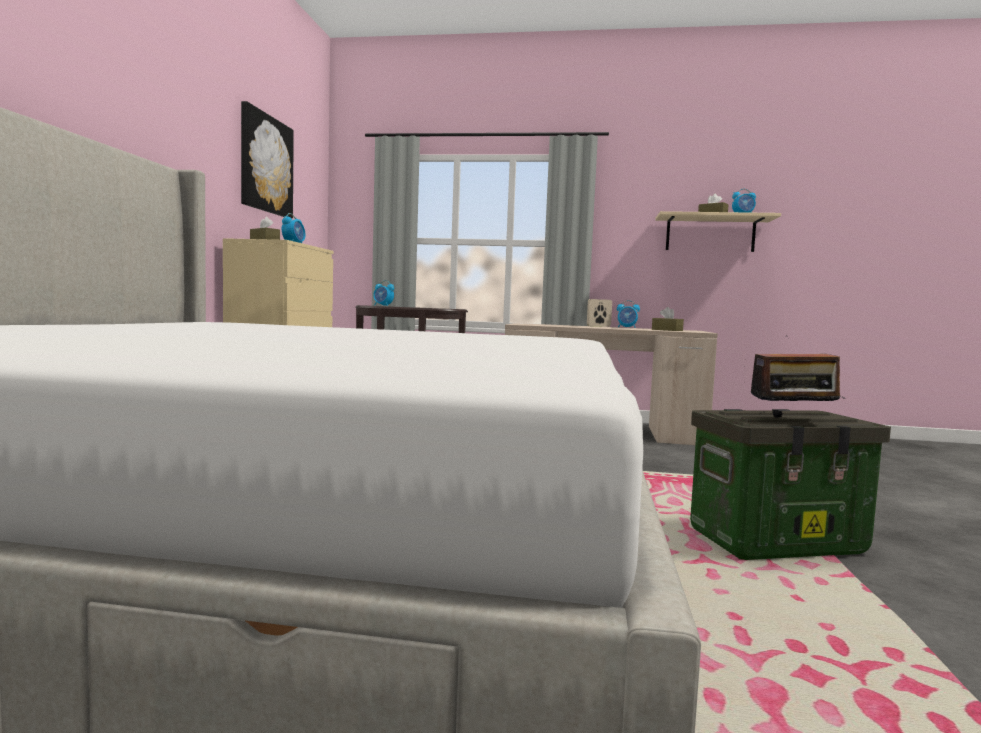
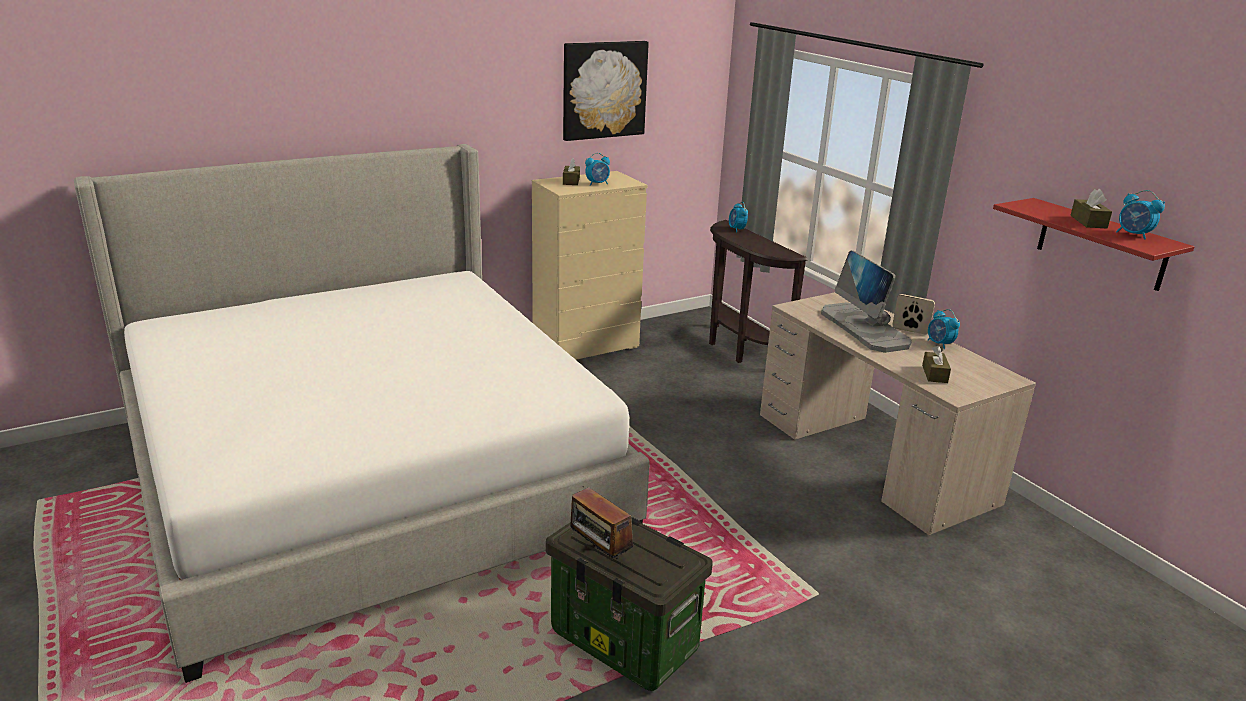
camera: 50 degrees right, 20 degrees up
(580, 326) = (865, 328): none -> monitor
(710, 234) = (1101, 244): beige shelf -> red shelf

